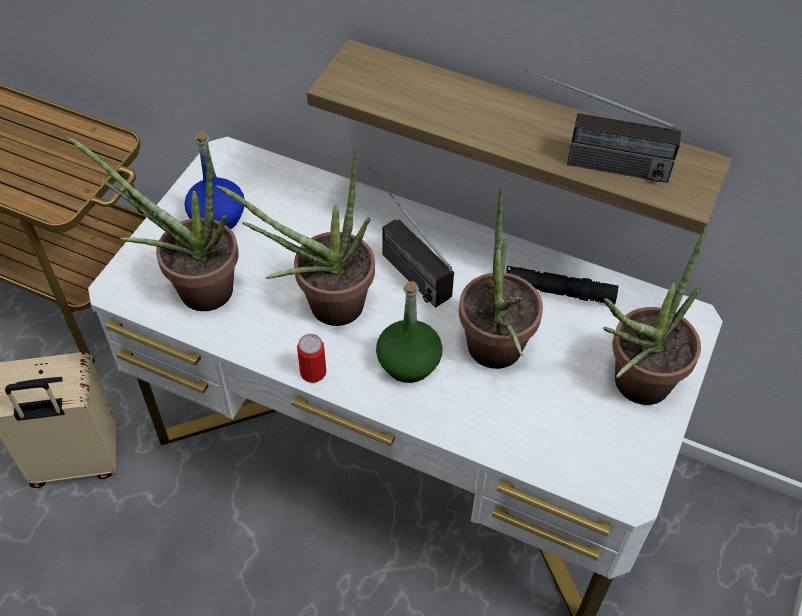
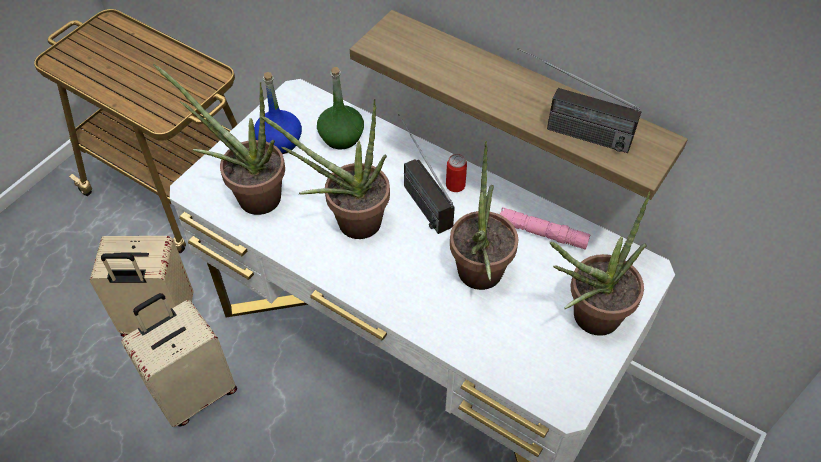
camera: 10 degrees right, 0 degrees up
(139, 544) = (195, 392): none -> beige suitcase
(313, 372) = (330, 273): can -> can (455, 185)
(409, 363) = (407, 276): green bottle -> green bottle (341, 137)
(559, 291) = (542, 233): black flashlight -> pink flashlight

